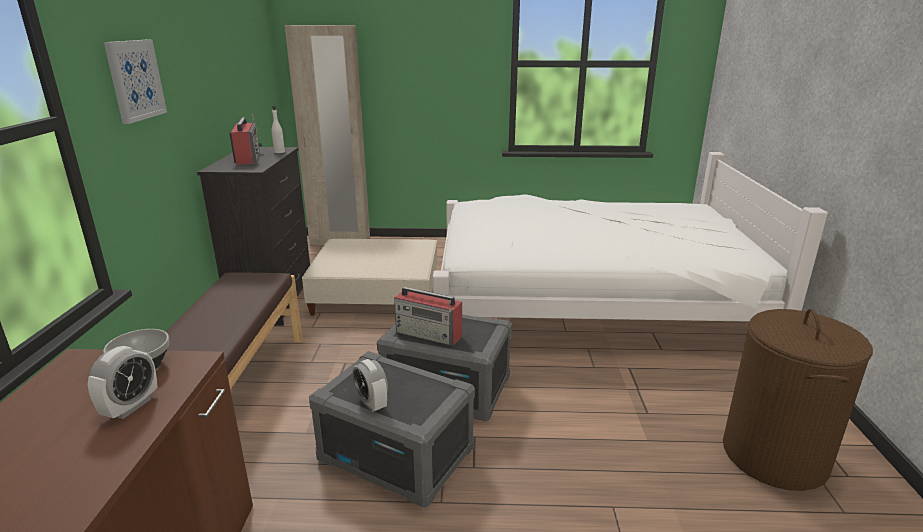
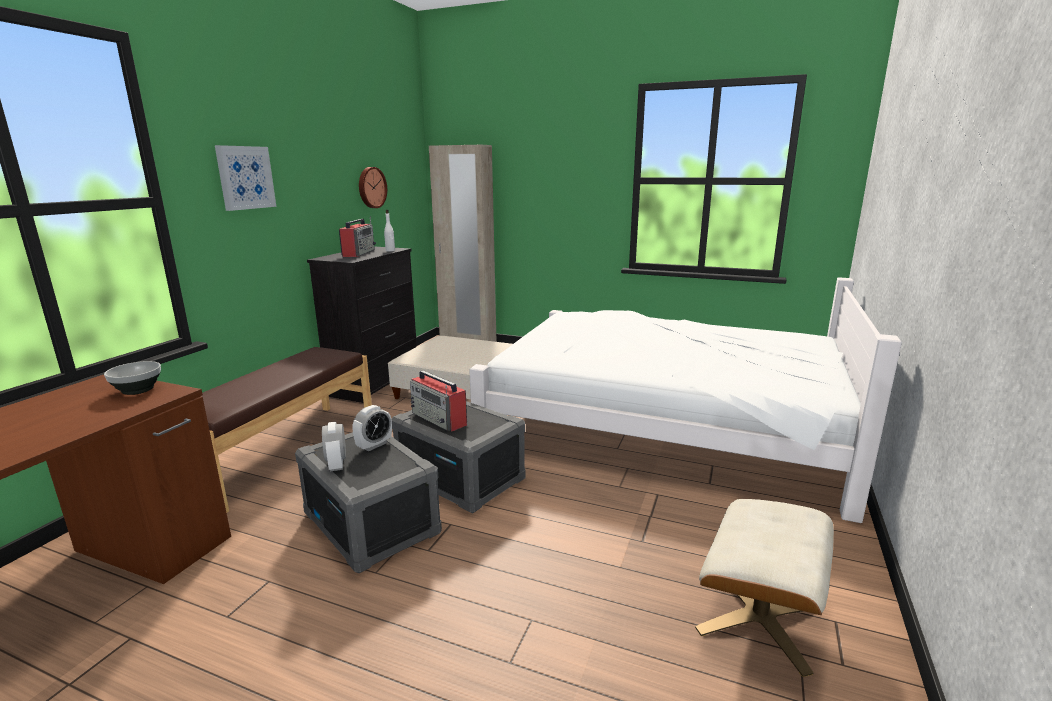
camera: 20 degrees right, 5 degrees down
(130, 407) = (96, 413): alarm clock -> alarm clock (374, 445)
(236, 78) = (371, 187): none -> wall clock
(774, 456) = (760, 619): brown laundry basket -> beige ottoman

